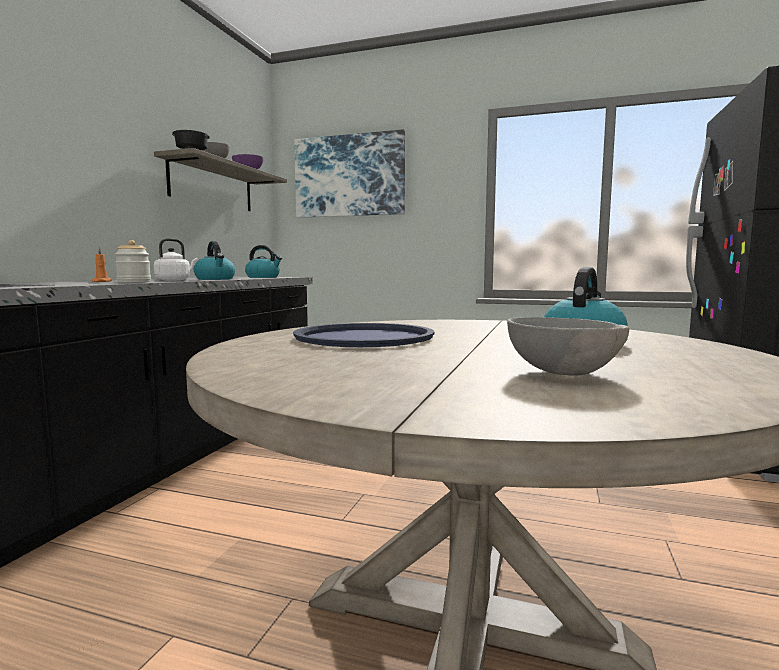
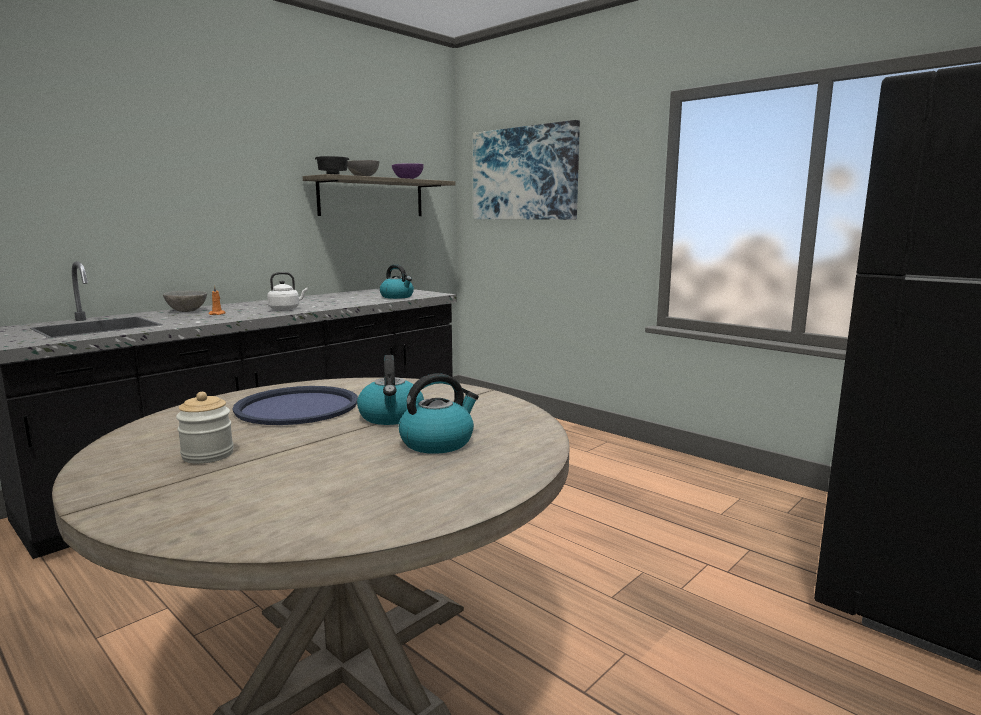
camera: 25 degrees right, 5 degrees up
(134, 282) = (235, 316): jar -> jar (208, 455)
(215, 279) = (331, 305): kettle -> kettle (391, 417)
(562, 372) = (289, 482): grey bowl -> grey bowl (187, 311)

